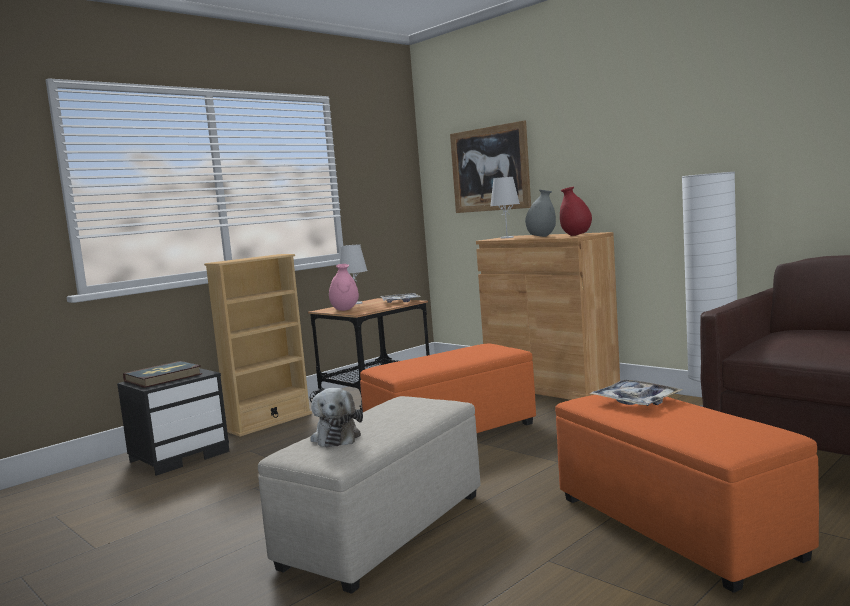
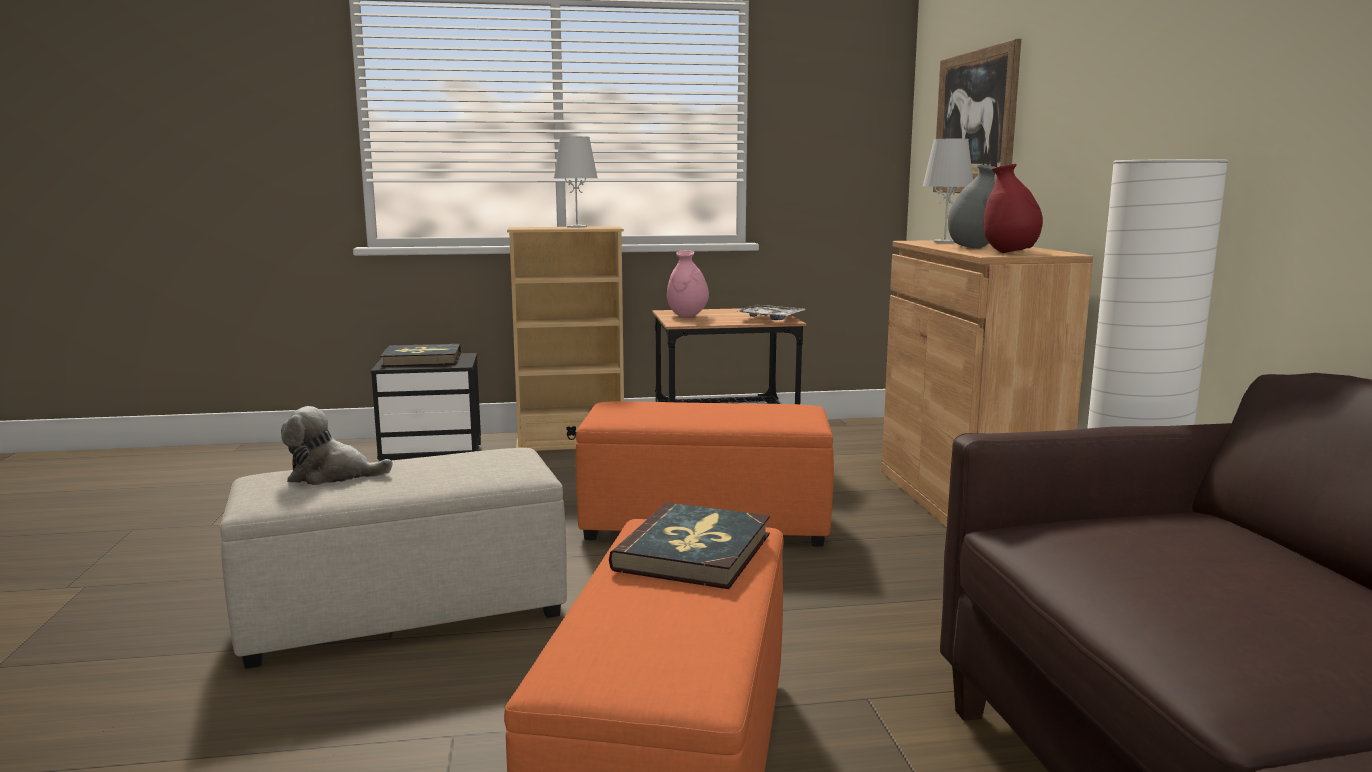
camera: 35 degrees right, 5 degrees up
(336, 437) = (332, 475): plush toy -> plush toy turned 60 degrees clockwise
(356, 303) = (728, 310): white table lamp -> white table lamp (577, 227)
(635, 401) = (695, 552): tray -> book

